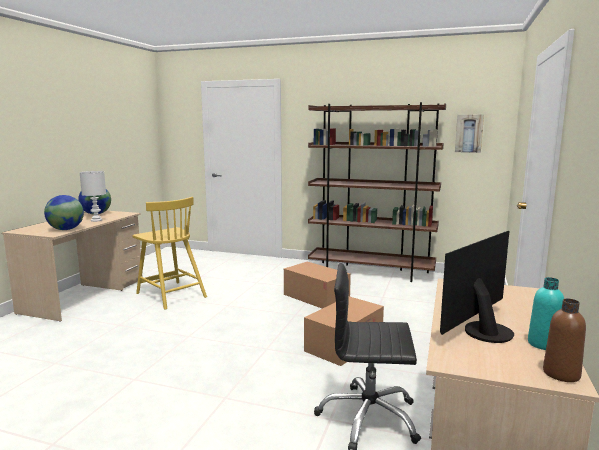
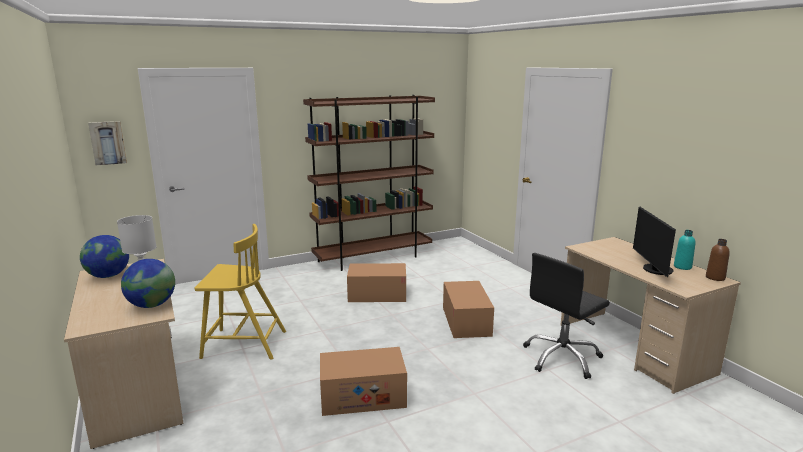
camera: 45 degrees left, 5 degrees up
(157, 356) = (362, 396): none -> cardboard box
(469, 133) = (435, 119): picture -> picture (108, 143)

